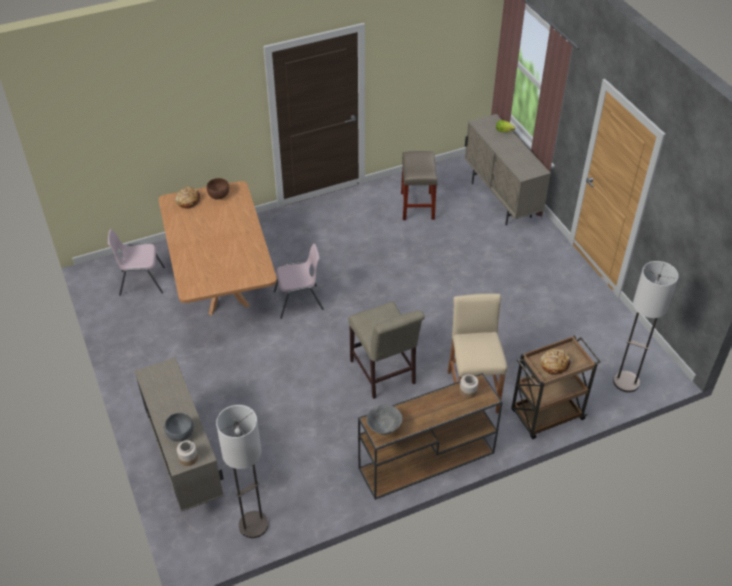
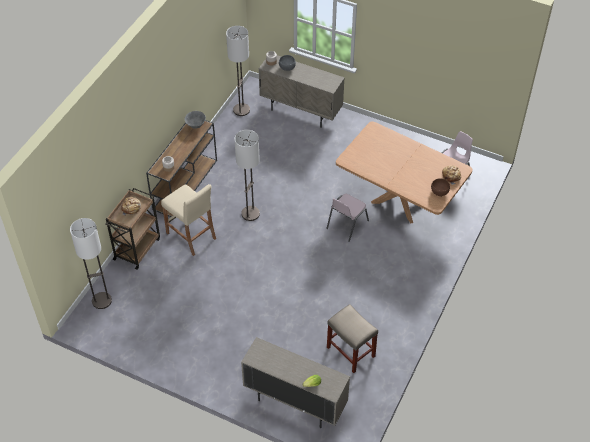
camera: 140 degrees right, 5 degrees up
(384, 375) = (250, 213): beige chair -> floor lamp

